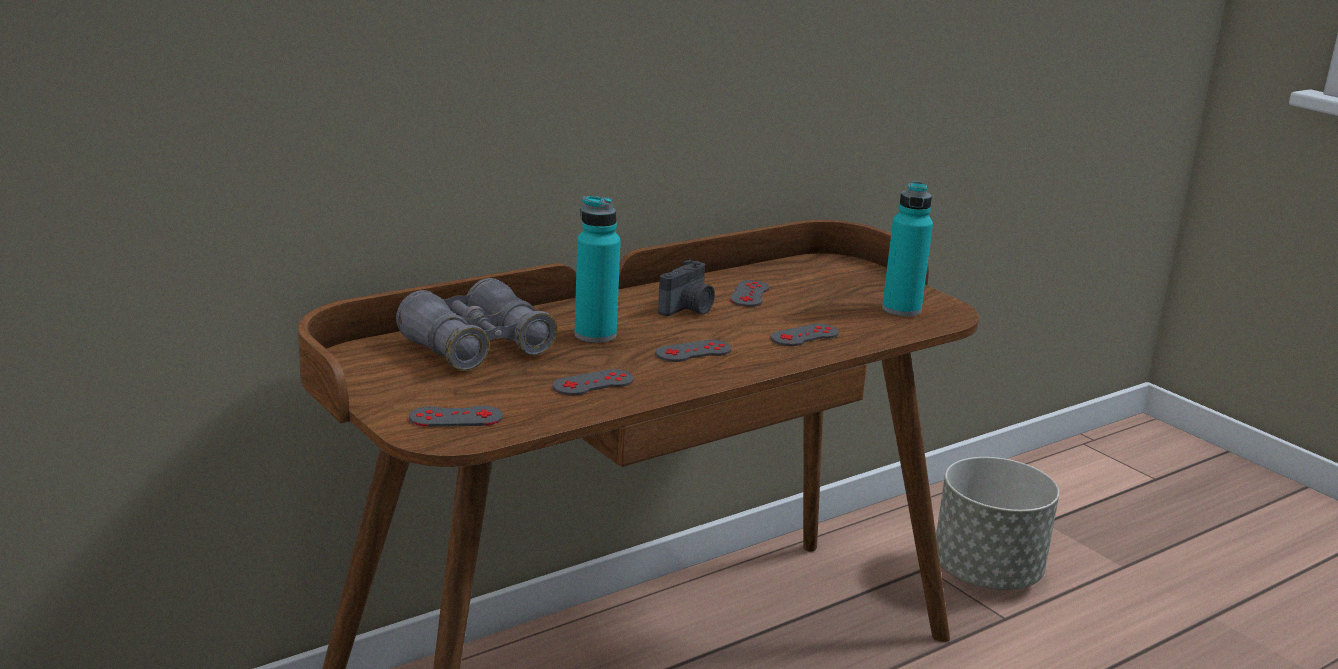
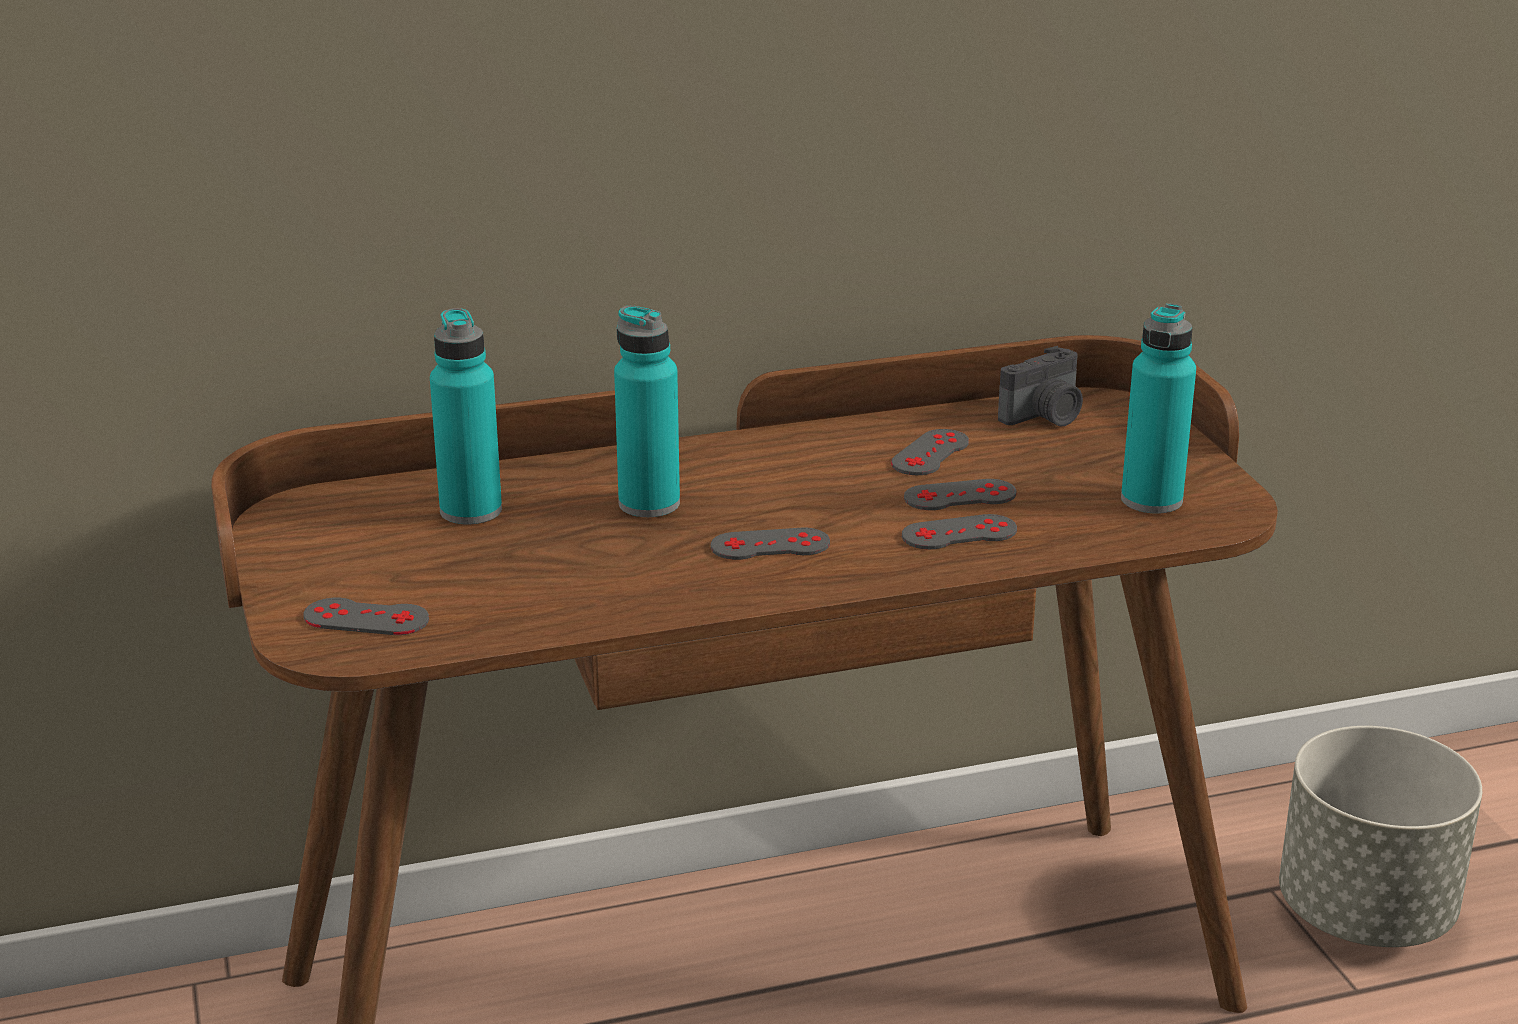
camera: 20 degrees right, 5 degrees up
(477, 348) = (471, 511): grey binoculars -> turquoise bottle
(593, 383) = (588, 583): grey game controller -> grey game controller (960, 496)
(688, 309) = (817, 472): camera -> camera (1045, 417)

